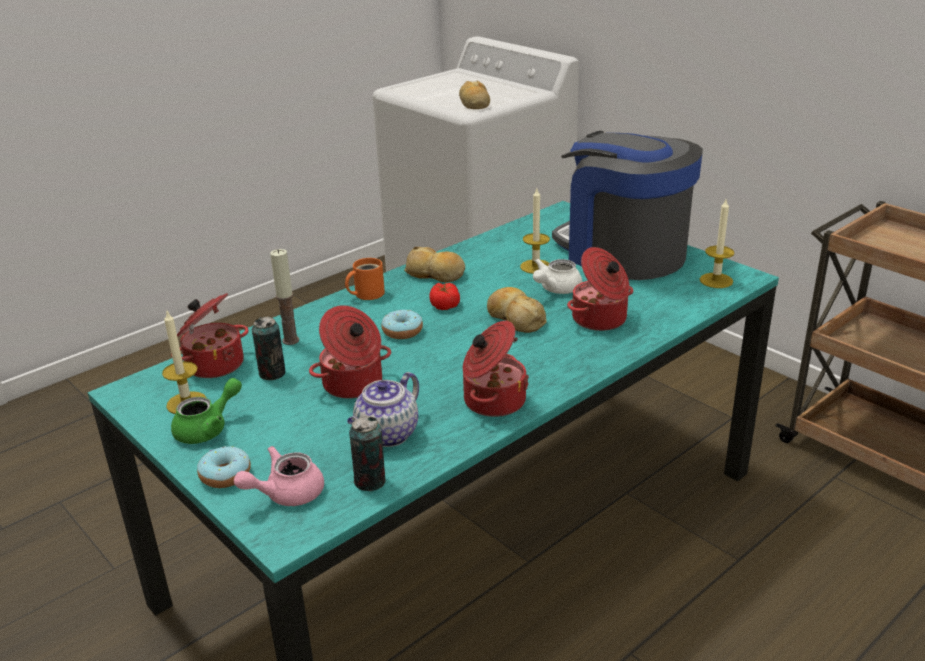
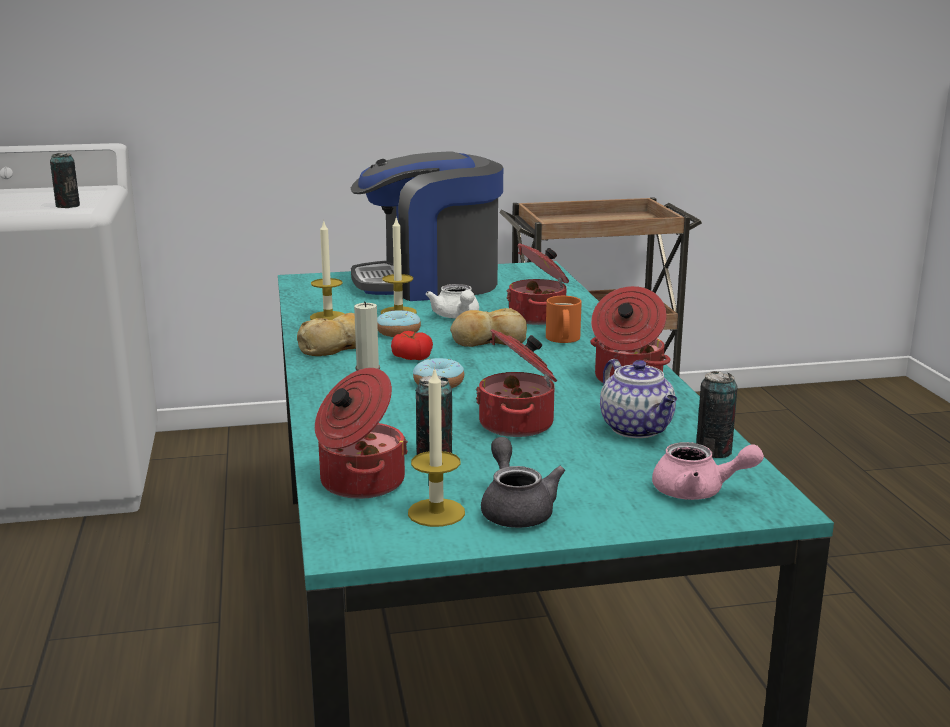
camera: 60 degrees left, 10 degrees down
(208, 428) = (516, 509): green teapot -> grey teapot
(225, 475) = (630, 515): donut -> donut (398, 332)
(286, 493) = (698, 491): pink teapot -> pink teapot turned 75 degrees counterclockwise
(366, 293) = (323, 381): orange mug -> orange mug (561, 339)
(474, 103) = (67, 206): bread -> can
(716, 280) = (532, 274): candle -> candle (328, 317)

